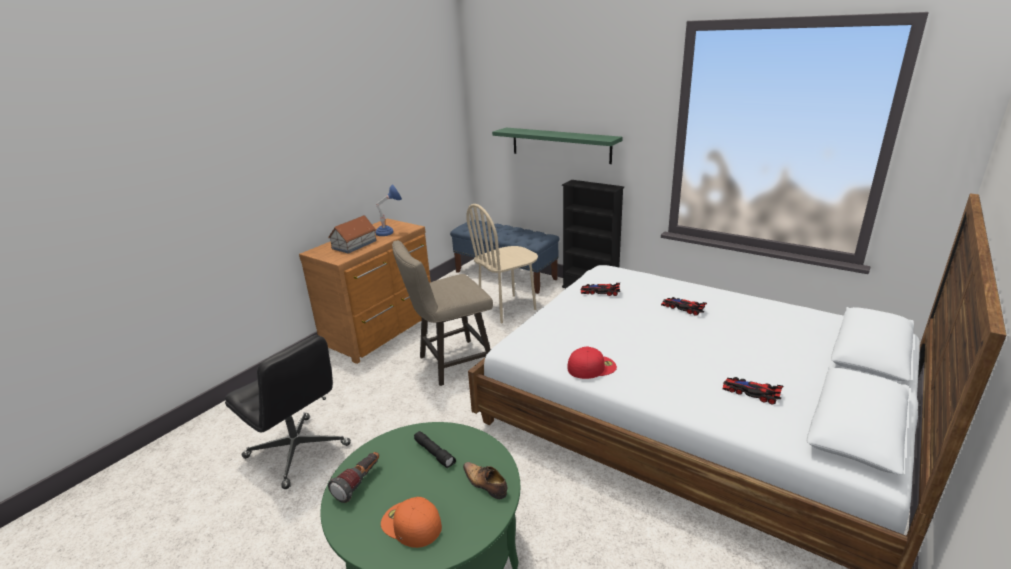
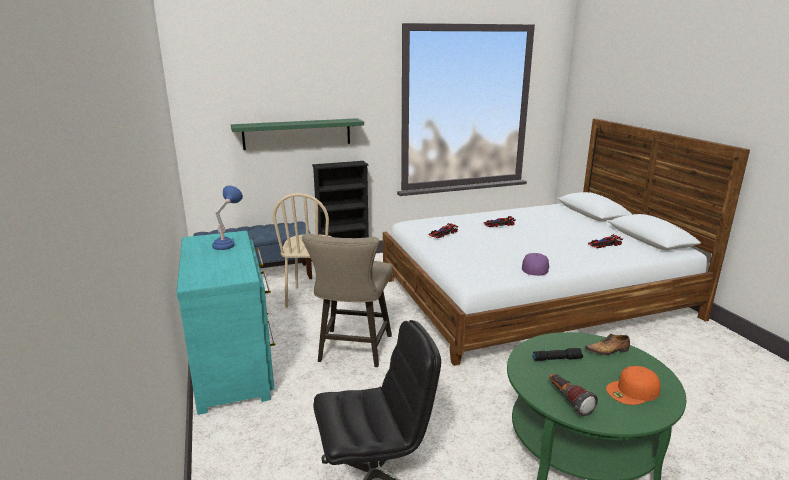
camera: 55 degrees left, 5 degrees down
(353, 245) = (220, 263): toy house -> none
(383, 331) = (235, 366): brown dresser -> turquoise dresser
(592, 367) = (535, 267): red cap -> purple cap

